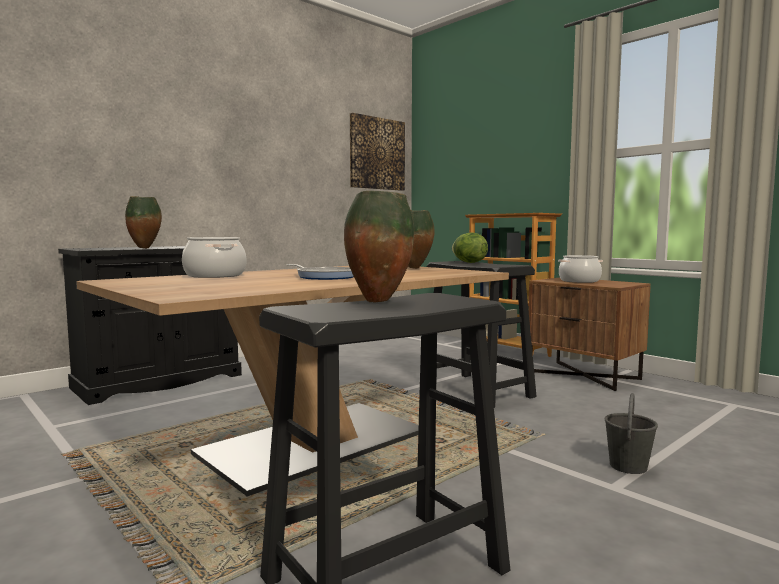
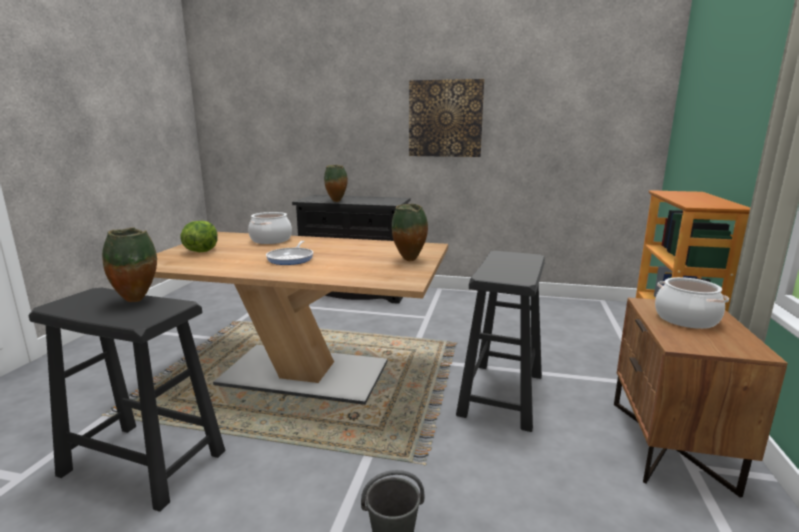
camera: 55 degrees right, 10 degrees up
(377, 153) = (613, 103): picture -> picture (445, 118)
(468, 262) = (515, 261): lettuce -> lettuce (201, 251)

